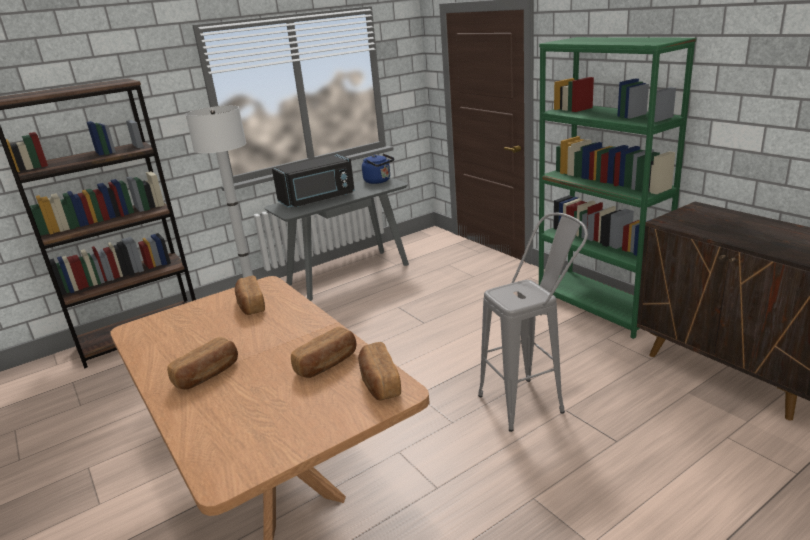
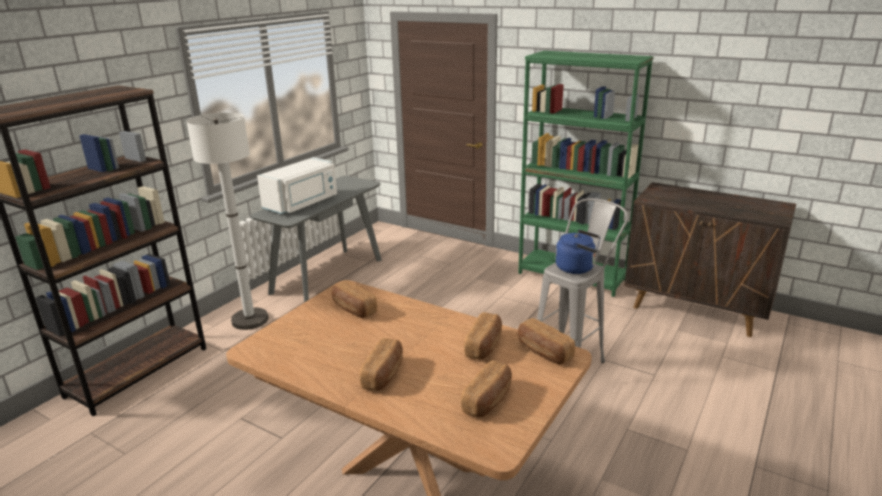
camera: 25 degrees left, 0 degrees up
(270, 423) = (488, 400): none -> bread
(318, 199) = (303, 203): black microwave -> white microwave
(379, 181) = (348, 181): blue kettle -> blue kettle (577, 268)

